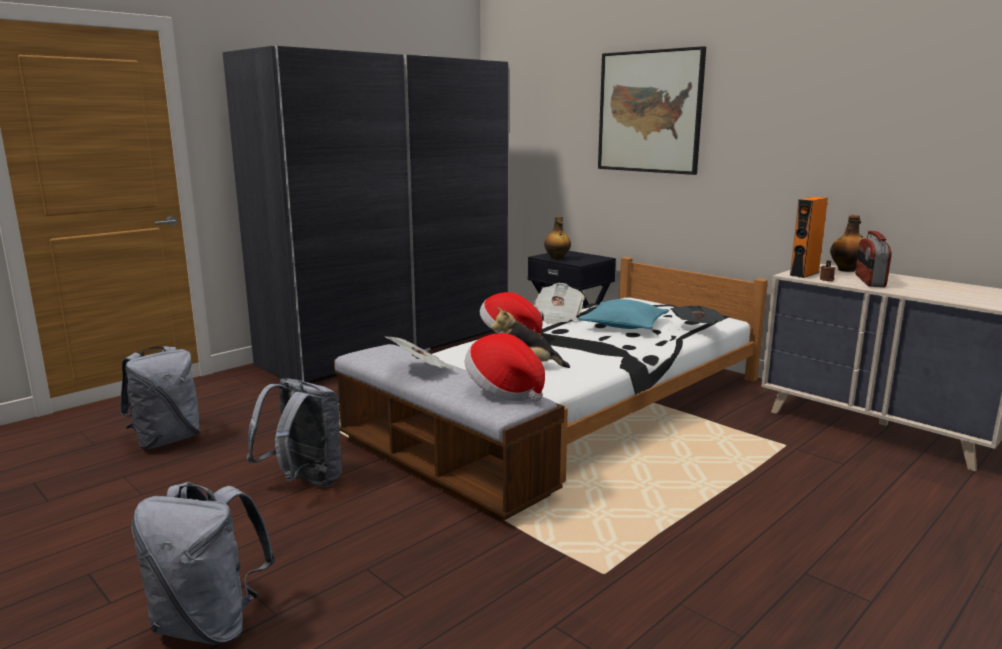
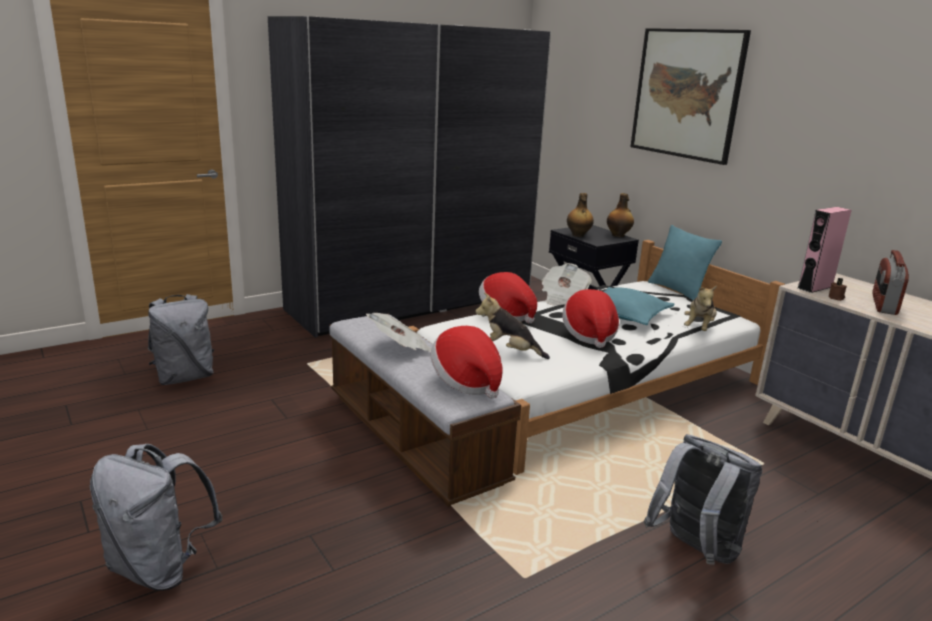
camera: 10 degrees right, 5 degrees up
(304, 482) = (285, 437): grey backpack -> grey backpack (694, 551)
(599, 344) = (589, 335): none -> hat
(662, 302) = (677, 291): none -> turquoise pillow
(697, 329) = (699, 328): newspaper -> plush toy
(804, 274) = (815, 287): orange speaker -> pink speaker
(847, 270) = (866, 287): bottle -> bottle (618, 235)

